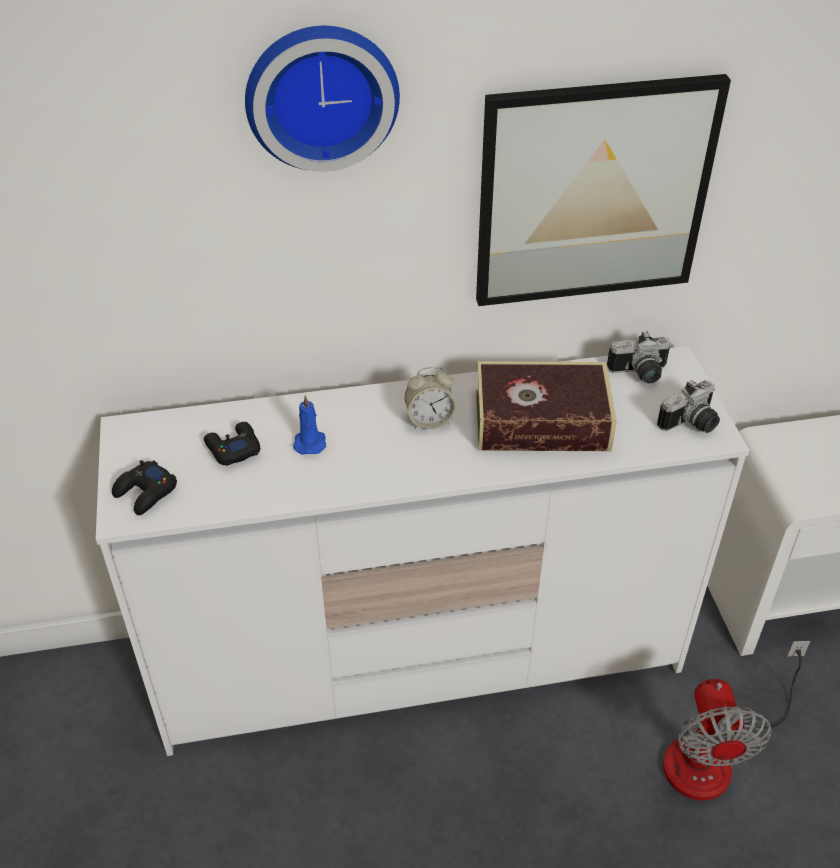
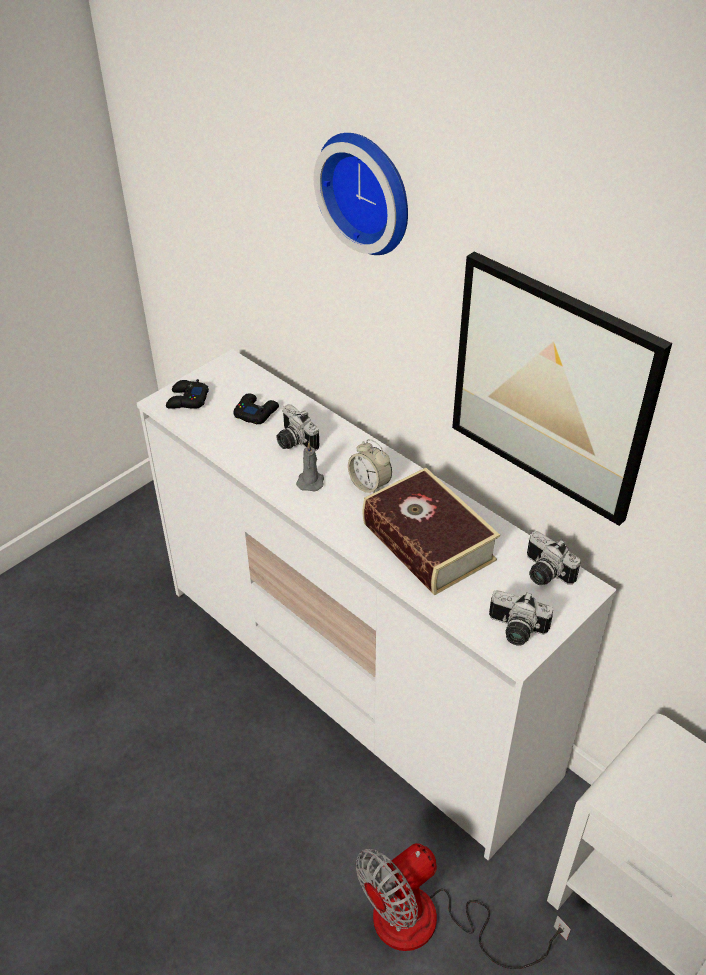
camera: 55 degrees right, 0 degrees up
(310, 442) = (293, 441): blue candle -> camera
(382, 458) = (311, 481): none -> grey candle

